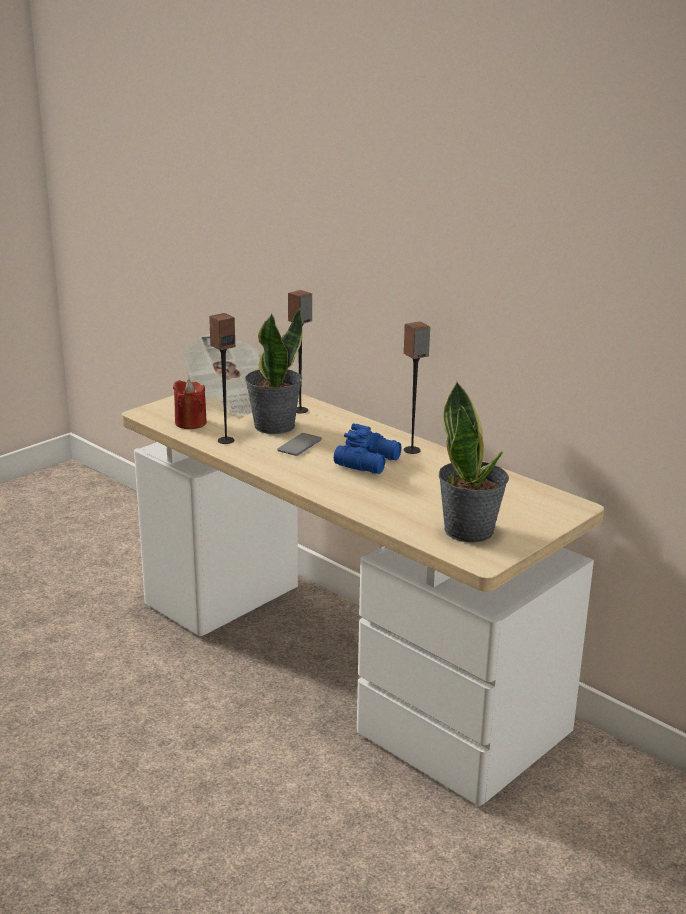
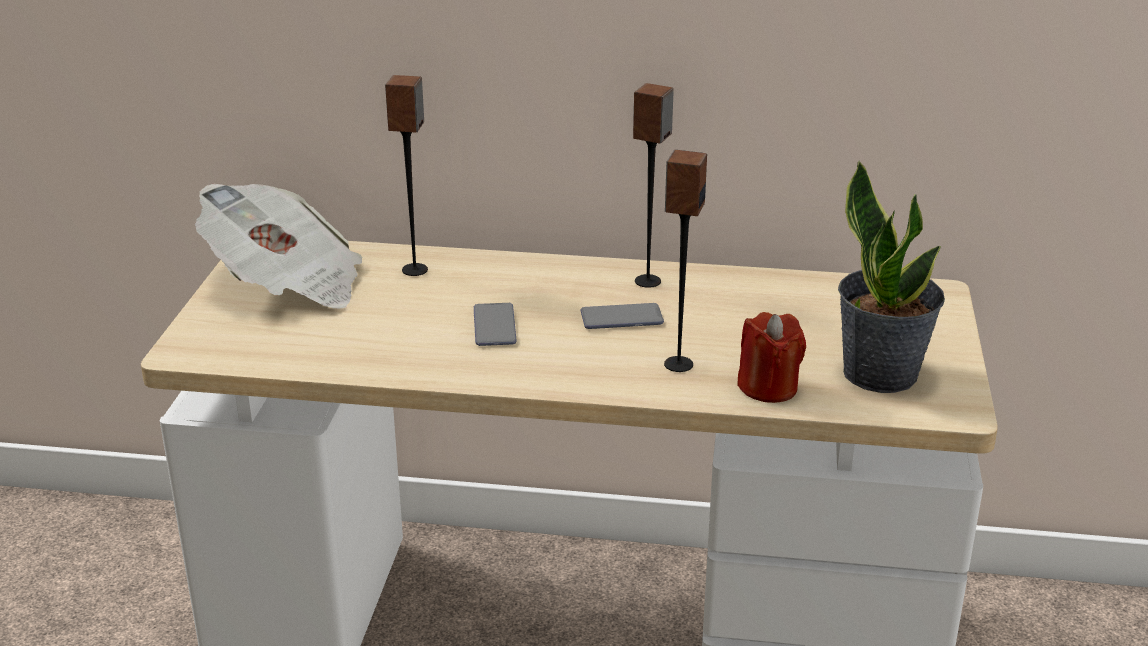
camera: 35 degrees left, 5 degrees up
(190, 423) = (282, 345): red candle -> red candle (768, 387)
(225, 440) = (377, 355): speaker -> speaker (678, 364)
(273, 425) = (412, 307): potted plant -> none
(369, 462) = (621, 318): blue binoculars -> phone

